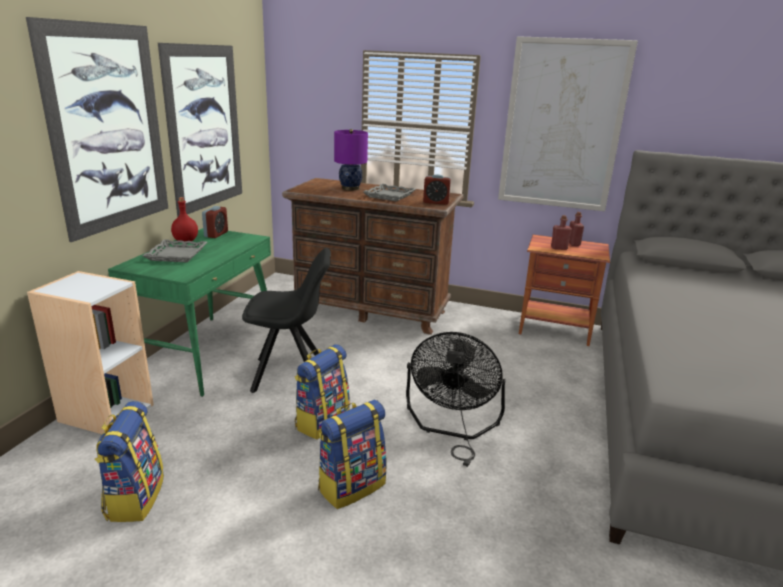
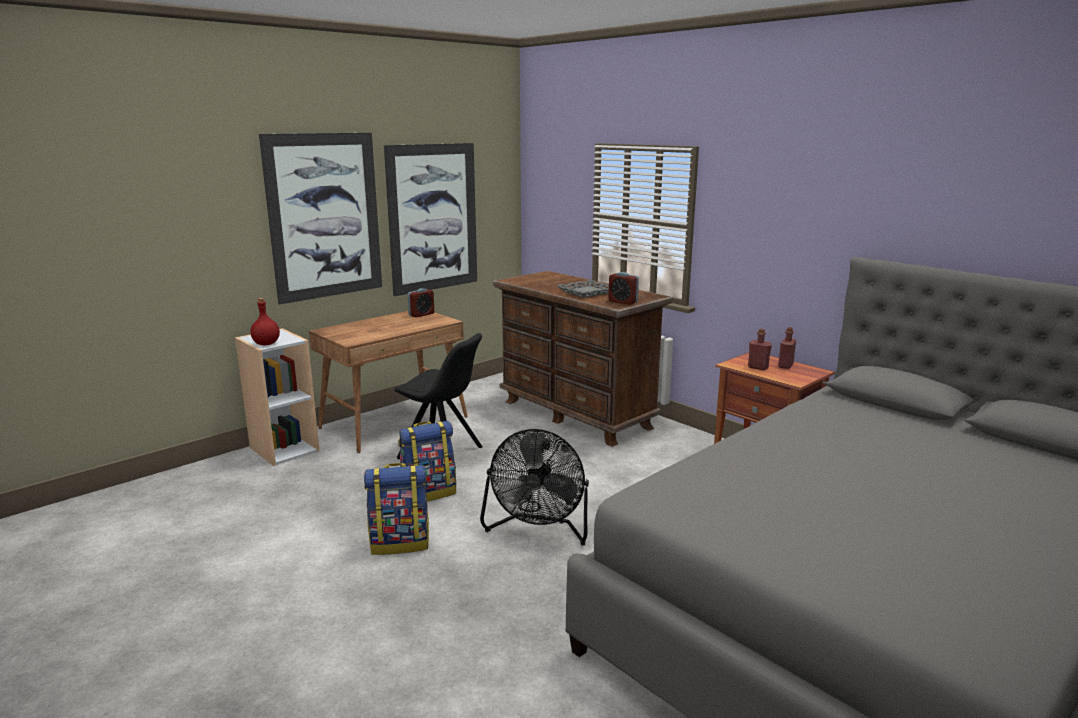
camera: 30 degrees right, 5 degrees down
(134, 497) = (250, 506): backpack -> none
(176, 255) = (368, 326): grey tray -> none
(185, 241) = (390, 317): red bottle -> red bottle (266, 344)
(207, 353) = (394, 422): green desk -> brown desk
(350, 188) = (561, 282): purple table lamp -> none
(452, 428) = (535, 526): black fan -> black fan turned 150 degrees clockwise
(562, 126) = (780, 225): picture -> none

